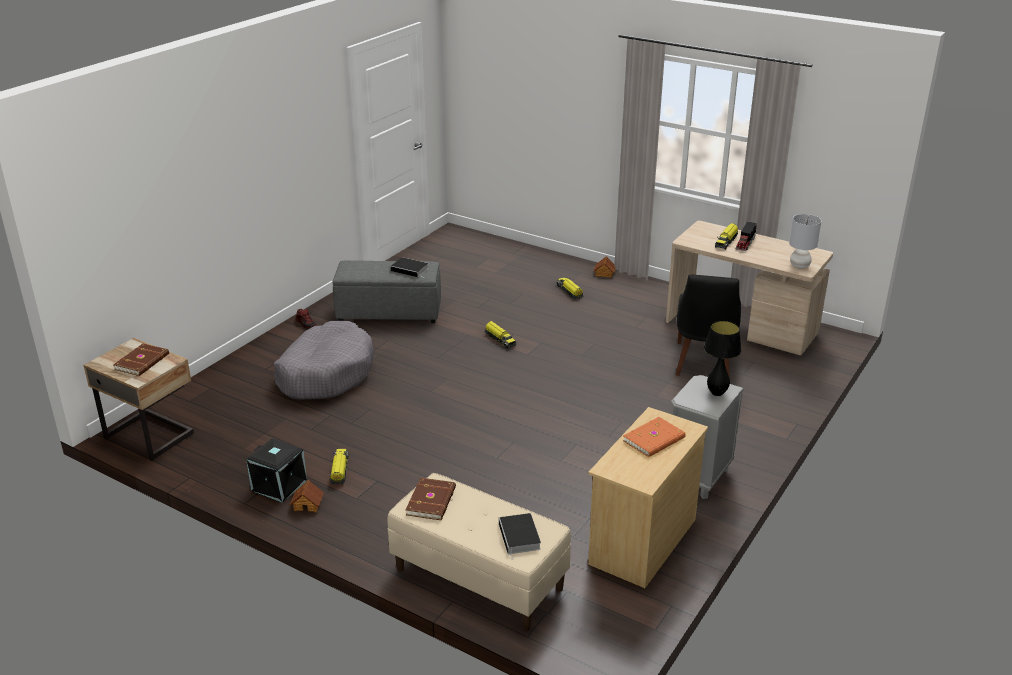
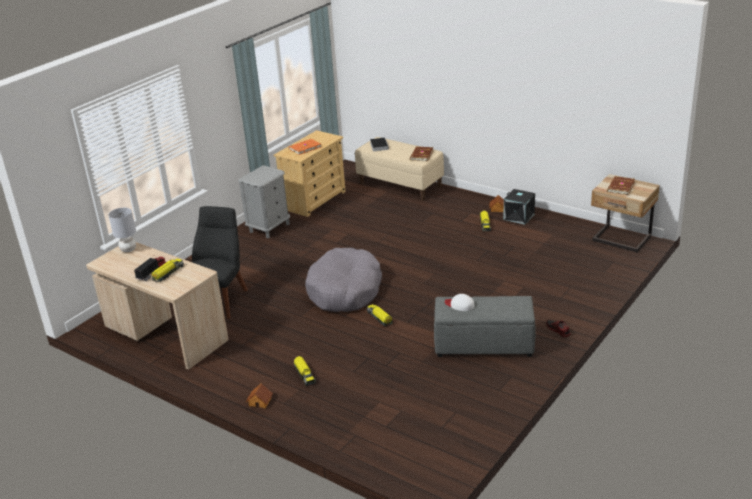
camera: 175 degrees left, 0 degrees up
(325, 373) = (520, 285): grey dog bed -> grey dog bed (345, 291)
(411, 270) = (460, 305): book -> white cap
(717, 393) = (256, 175): black table lamp -> none

